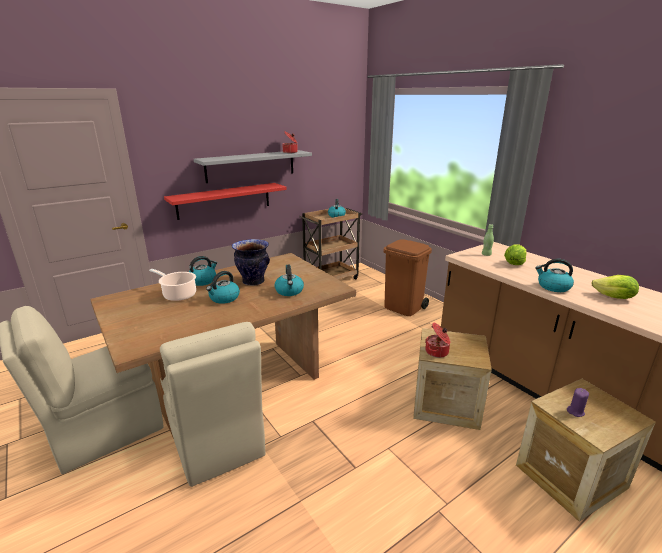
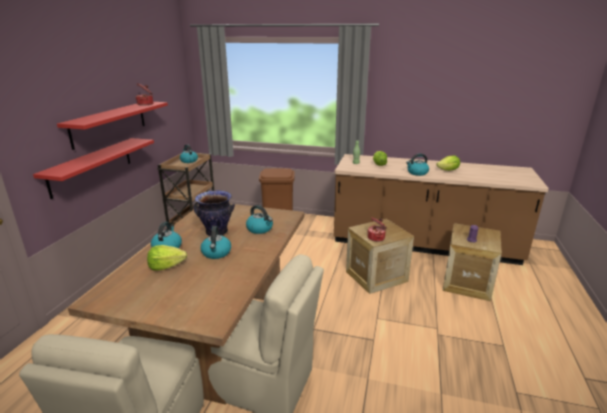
camera: 40 degrees left, 0 degrees up
(178, 295) = (166, 266): cooking pot -> lettuce
(251, 166) = (109, 123): grey shelf -> red shelf

